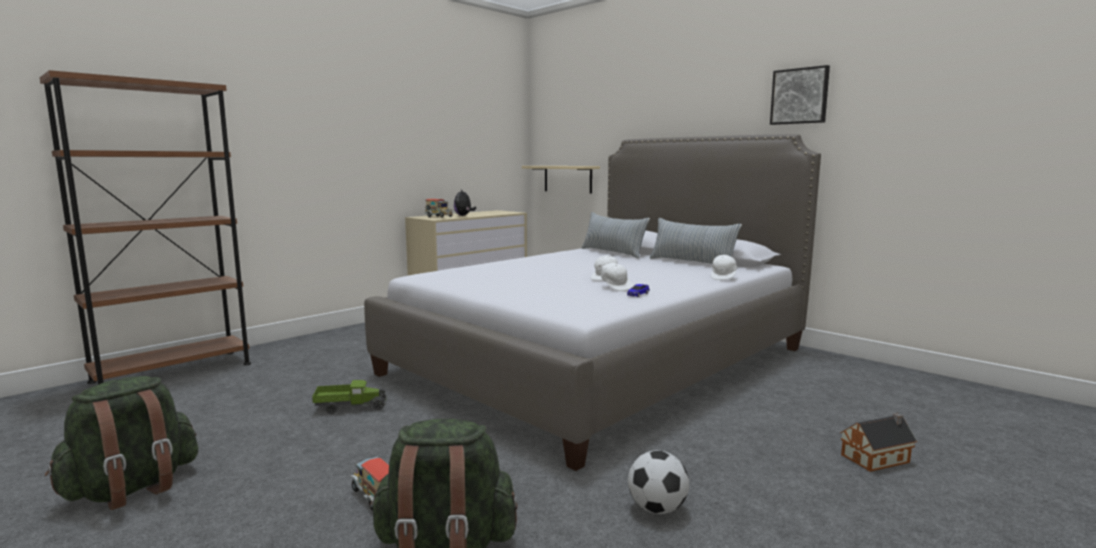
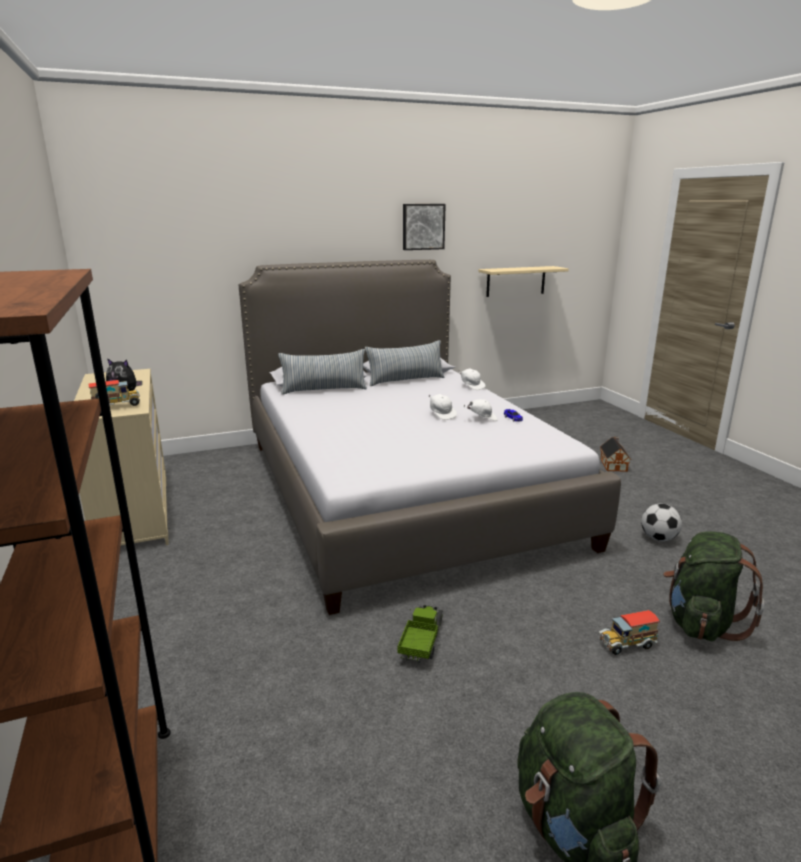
camera: 65 degrees left, 10 degrees up
(568, 179) = (159, 314): beige shelf -> beige shelf (516, 281)

